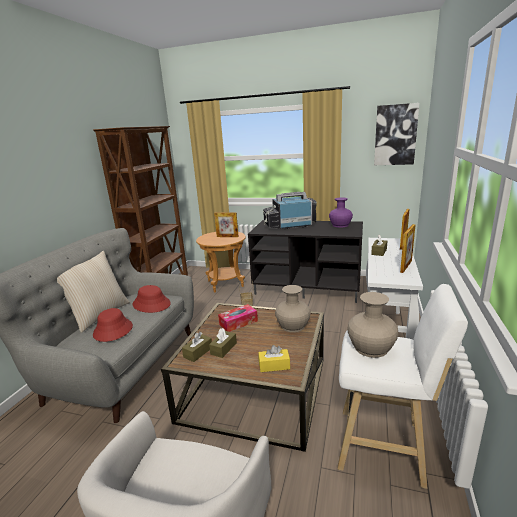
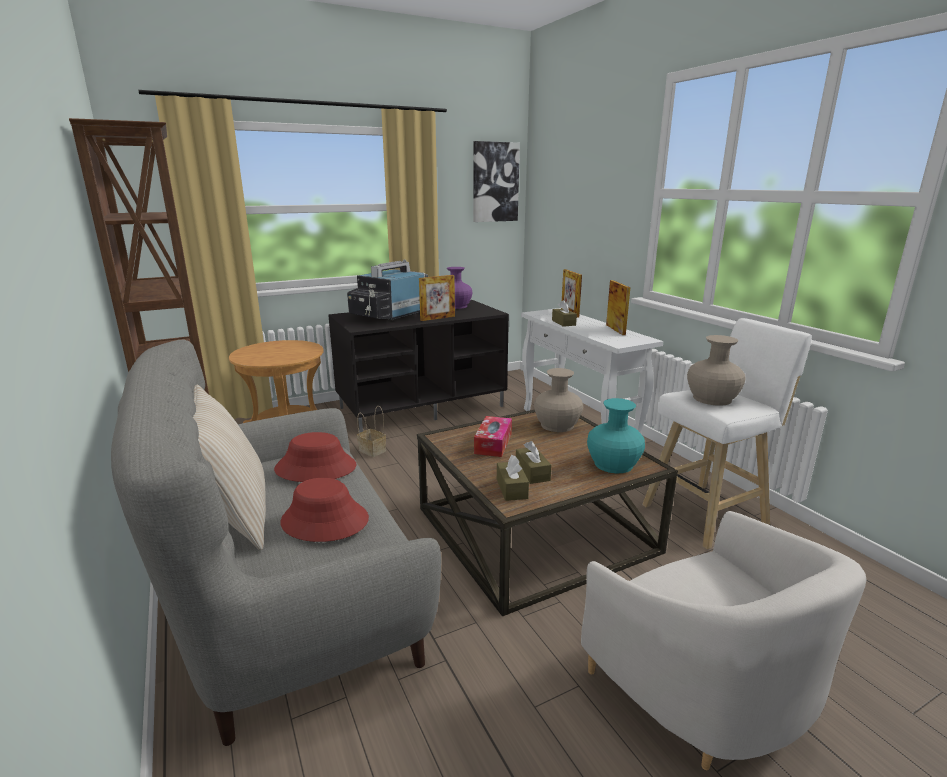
camera: 45 degrees left, 0 degrees up
(227, 236) = (287, 349): picture frame -> picture frame (437, 318)
(274, 365) = (613, 464): yellow tissue box -> turquoise vase

